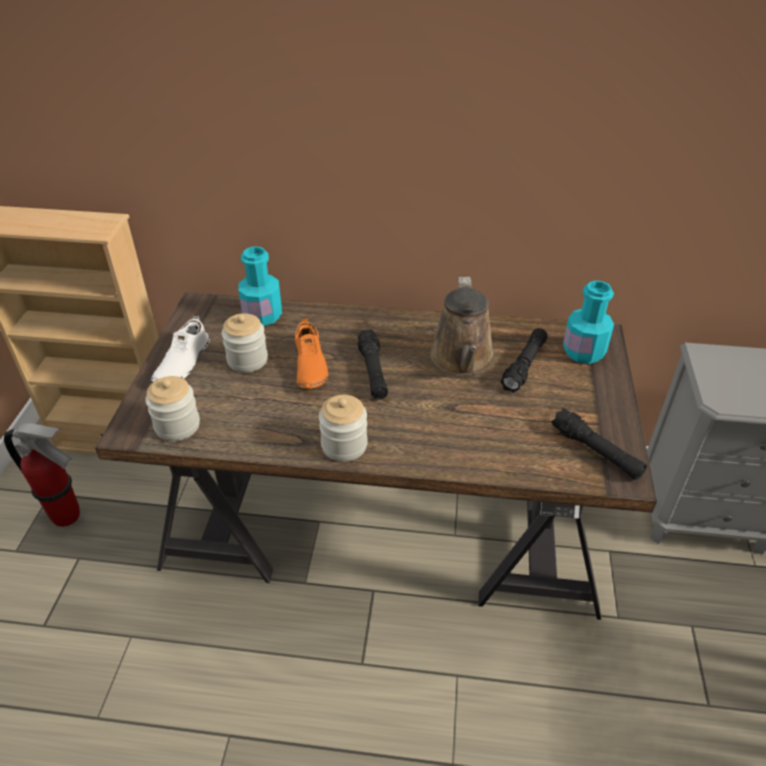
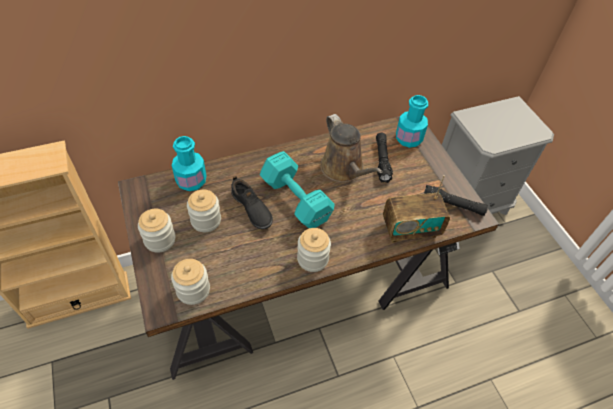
camera: 30 degrees left, 10 degrees up
(67, 516) = (78, 372): fire extinguisher -> none
(182, 362) = (160, 240): white shoe -> jar
(309, 366) = (251, 209): orange shoe -> black shoe
(373, 371) = (295, 198): black flashlight -> turquoise dumbbell
(507, 459) = (410, 229): none -> radio

